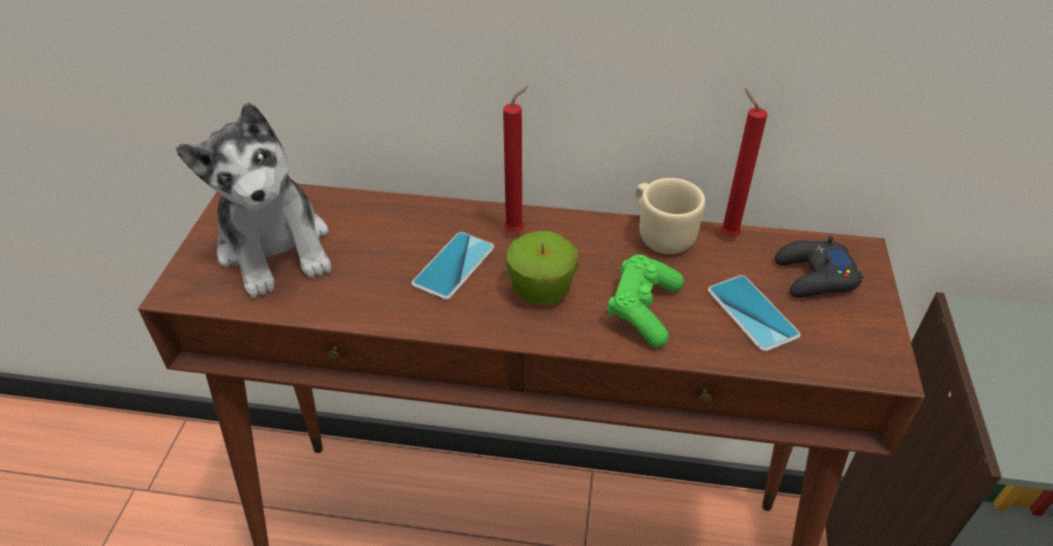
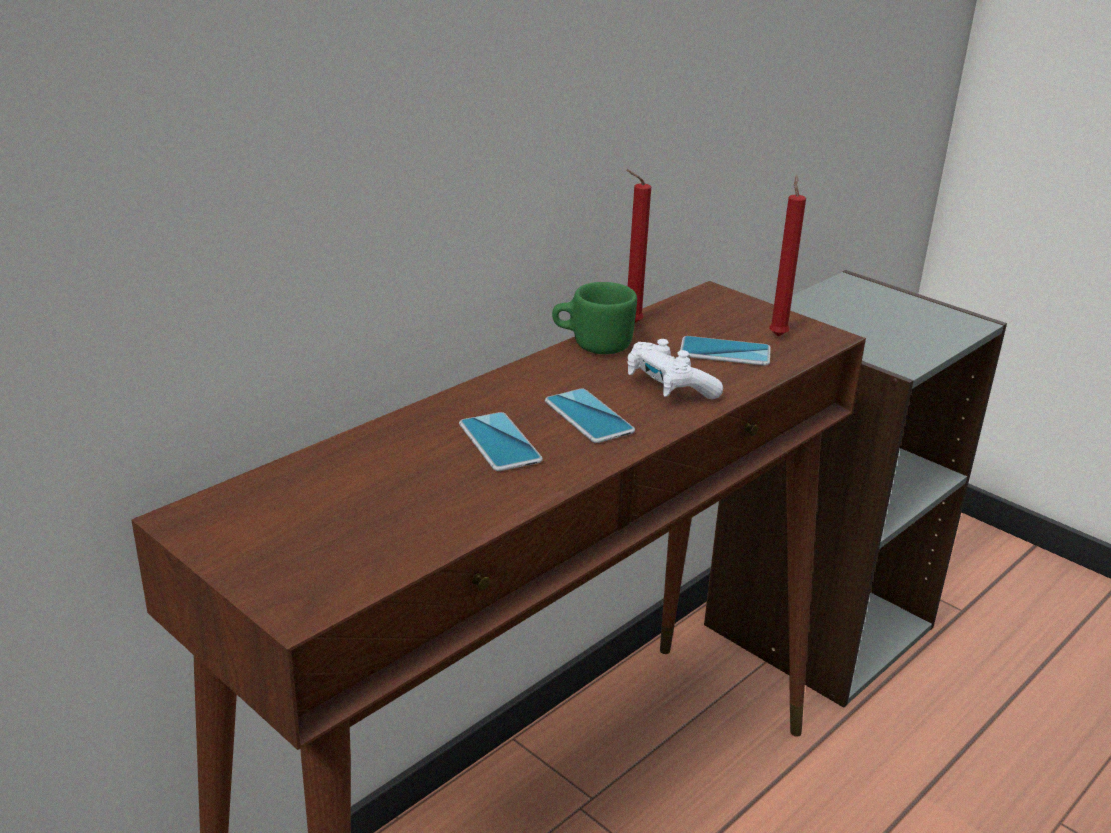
camera: 55 degrees left, 15 degrees down
(276, 248) = (322, 526): plush toy -> none
(517, 231) = (496, 397): red candle -> red candle (777, 335)
(541, 290) = (589, 417): apple -> phone
(643, 310) = (669, 387): green game controller -> white game controller
(661, 234) = (592, 345): beige mug -> green mug
(814, 277) = (716, 317): black game controller -> none

